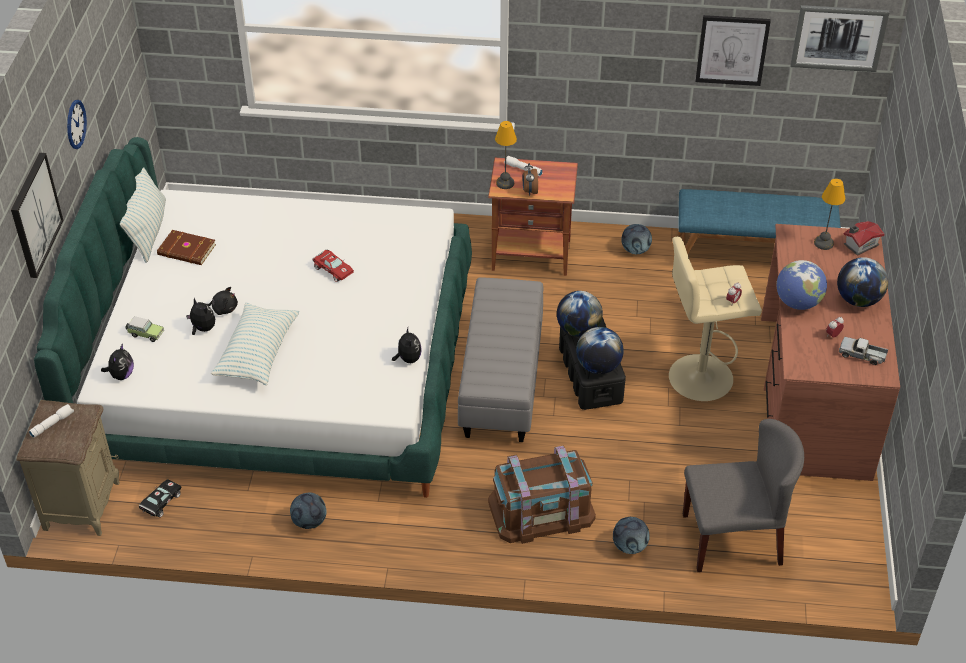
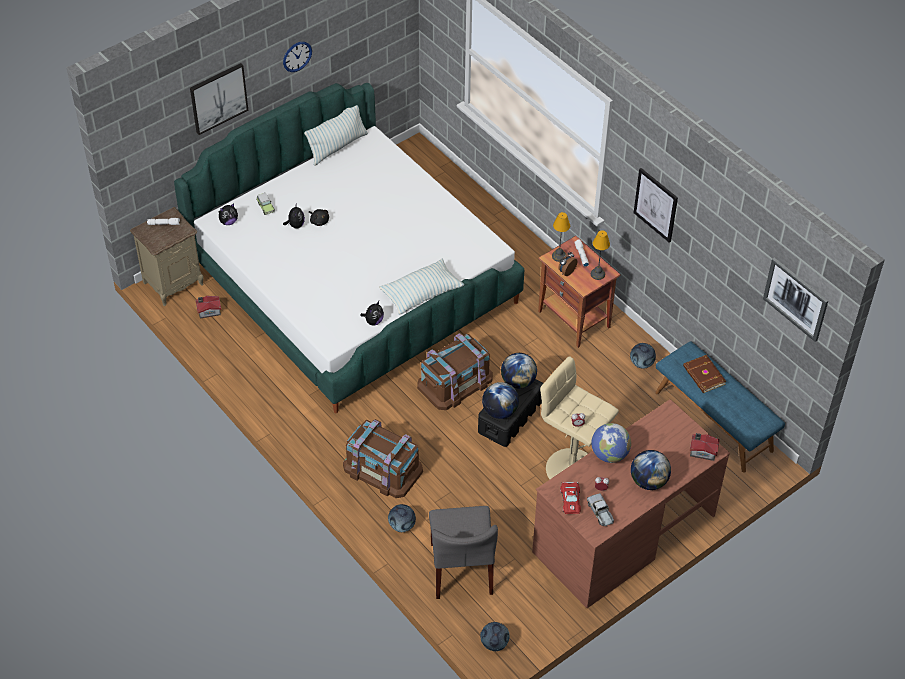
camera: 45 degrees right, 5 degrees up
(160, 503) = (208, 311): black toy car -> toy house
(186, 250) = (342, 173): brown book -> brown book (703, 376)
(257, 353) = (305, 259): pillow -> pillow (421, 293)
(309, 522) = (263, 378): football -> football (494, 644)
(332, 269) = (401, 240): red toy car -> red toy car (570, 500)
(500, 382) = (454, 381): grey ottoman -> brown storage box
(732, 50) = (731, 260): picture -> picture (656, 204)
(732, 538) = (461, 569): grey chair -> grey chair turned 45 degrees clockwise
(823, 243) = (681, 432): table lamp -> table lamp (597, 274)

